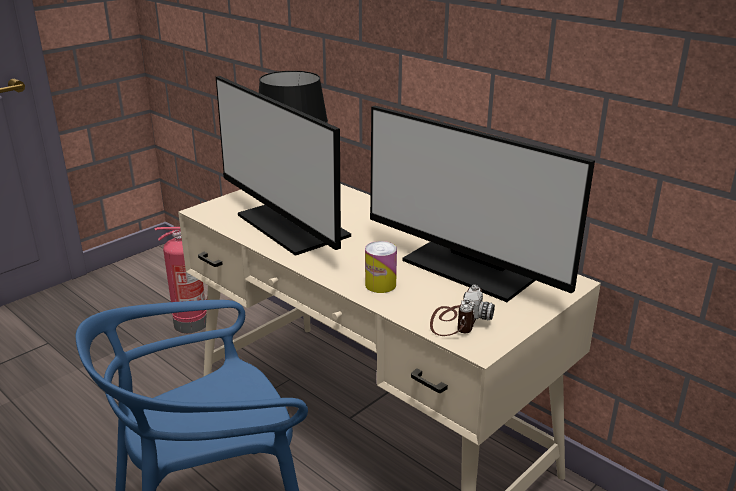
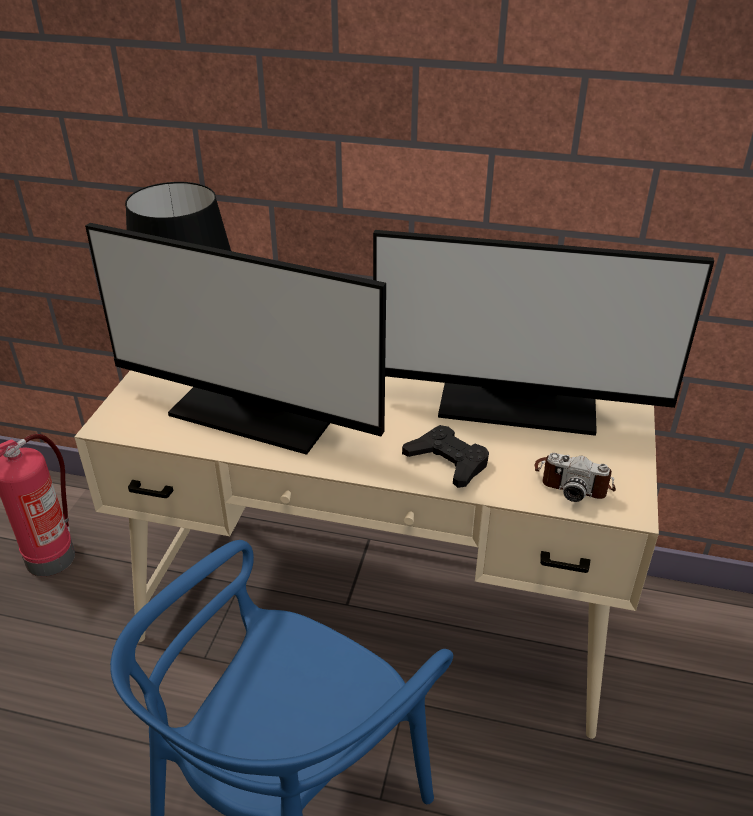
camera: 30 degrees left, 10 degrees up
(380, 285) = (447, 461): can -> black game controller
(457, 321) = (573, 480): camera -> camera turned 120 degrees clockwise

